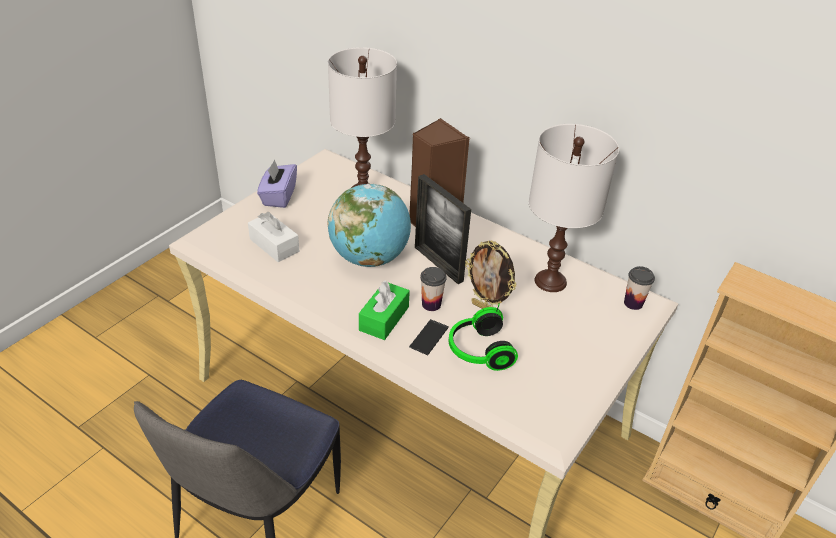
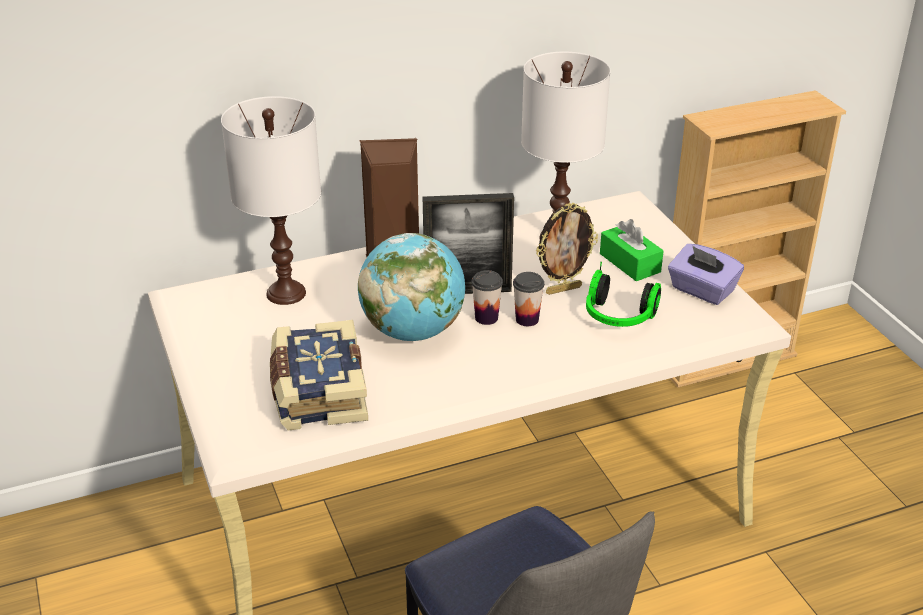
camera: 55 degrees left, 5 degrees down
(274, 245) = (317, 392): white tissue box -> book
(278, 196) = (220, 357): purple tissue box -> purple tissue box (702, 290)
(384, 318) = (522, 357): green tissue box -> green tissue box (630, 263)
(429, 337) = (574, 339): phone -> none
(633, 303) = (627, 209): cup -> cup (486, 318)

